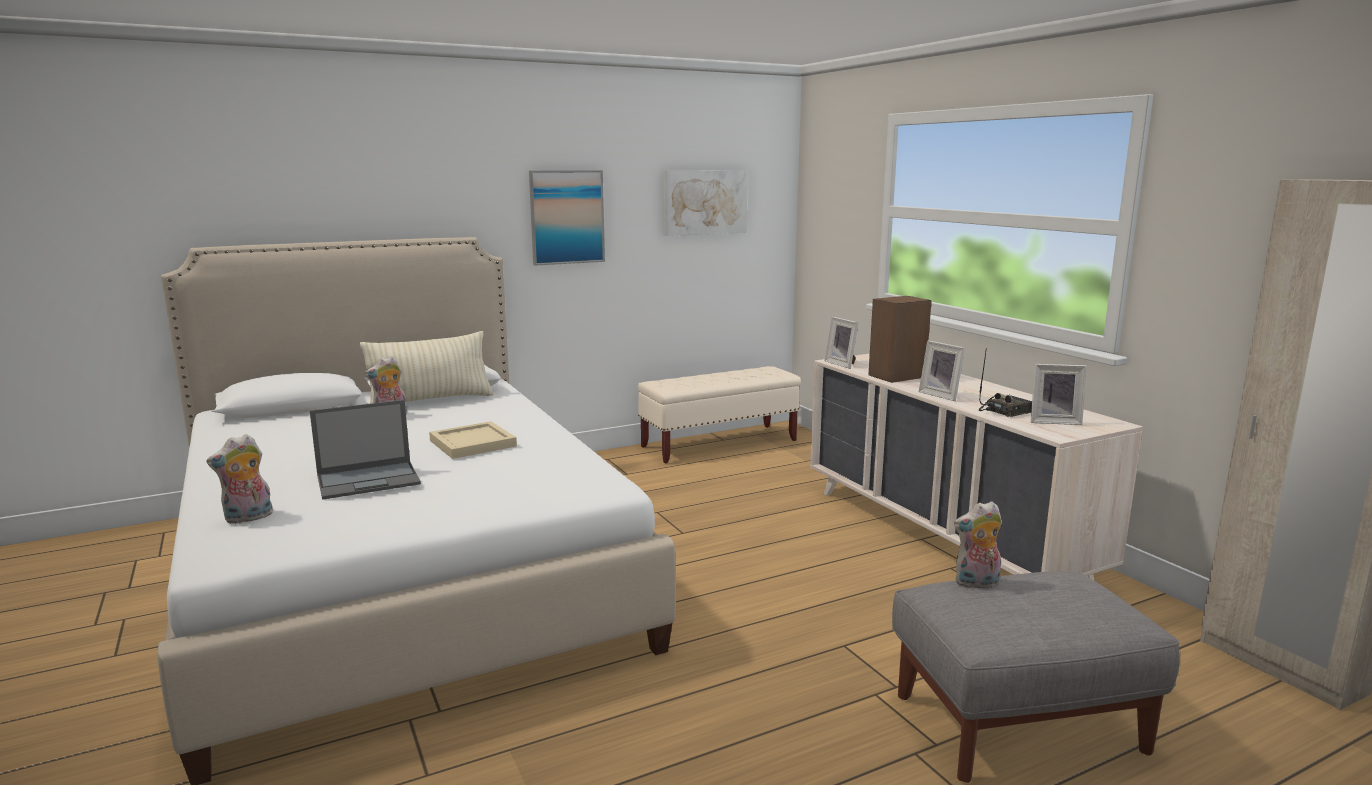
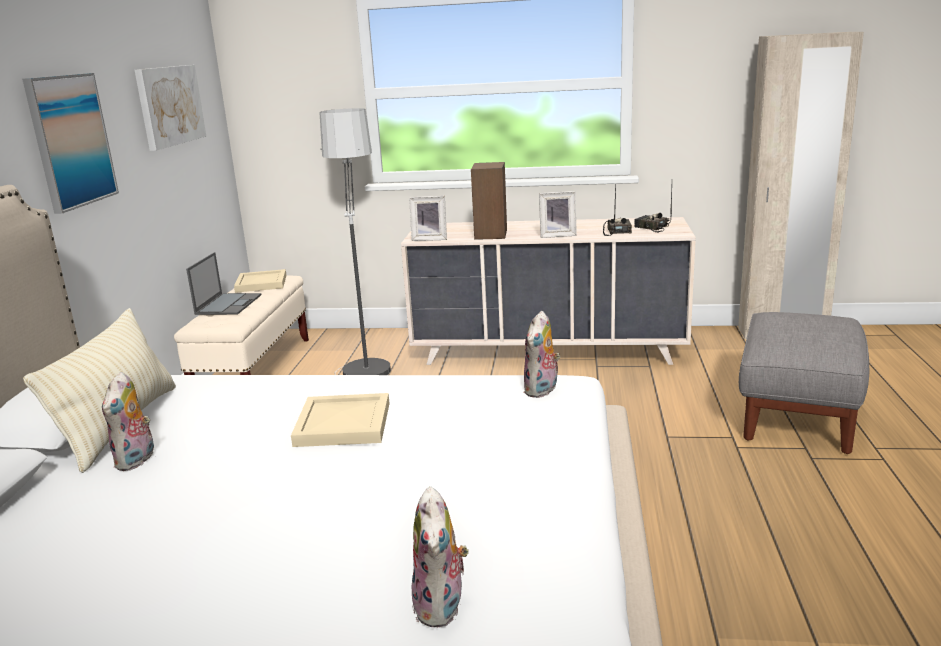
camera: 55 degrees left, 5 degrees up
(369, 480) = (403, 499): laptop -> laptop (228, 304)
(758, 372) = (262, 283): none -> beige tray
(796, 469) = (365, 359): none -> floor lamp
(976, 584) = (768, 336): plush toy -> plush toy (542, 391)
(1053, 421) = (651, 228): picture frame -> radio

